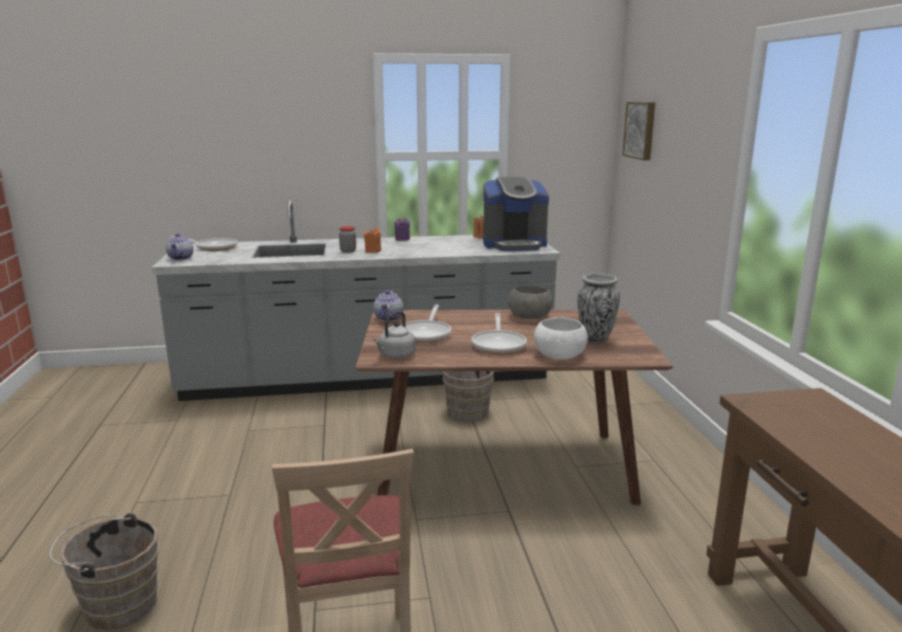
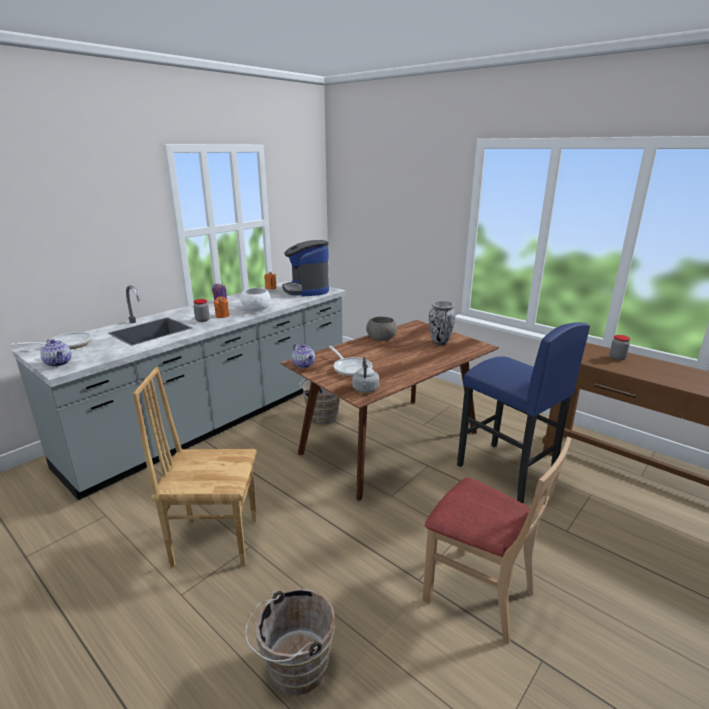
camera: 40 degrees left, 5 degrees up
(213, 476) = (215, 541): none -> brown chair
(499, 345) = (403, 362): frying pan -> none
(514, 245) = (306, 290): coffee machine -> coffee machine turned 120 degrees clockwise
(559, 355) = (444, 358): white bowl -> white bowl (256, 309)
(602, 567) = (505, 472): none -> blue stool
(641, 130) = (359, 198): picture -> none
(846, 432) = (617, 357): none -> jar

